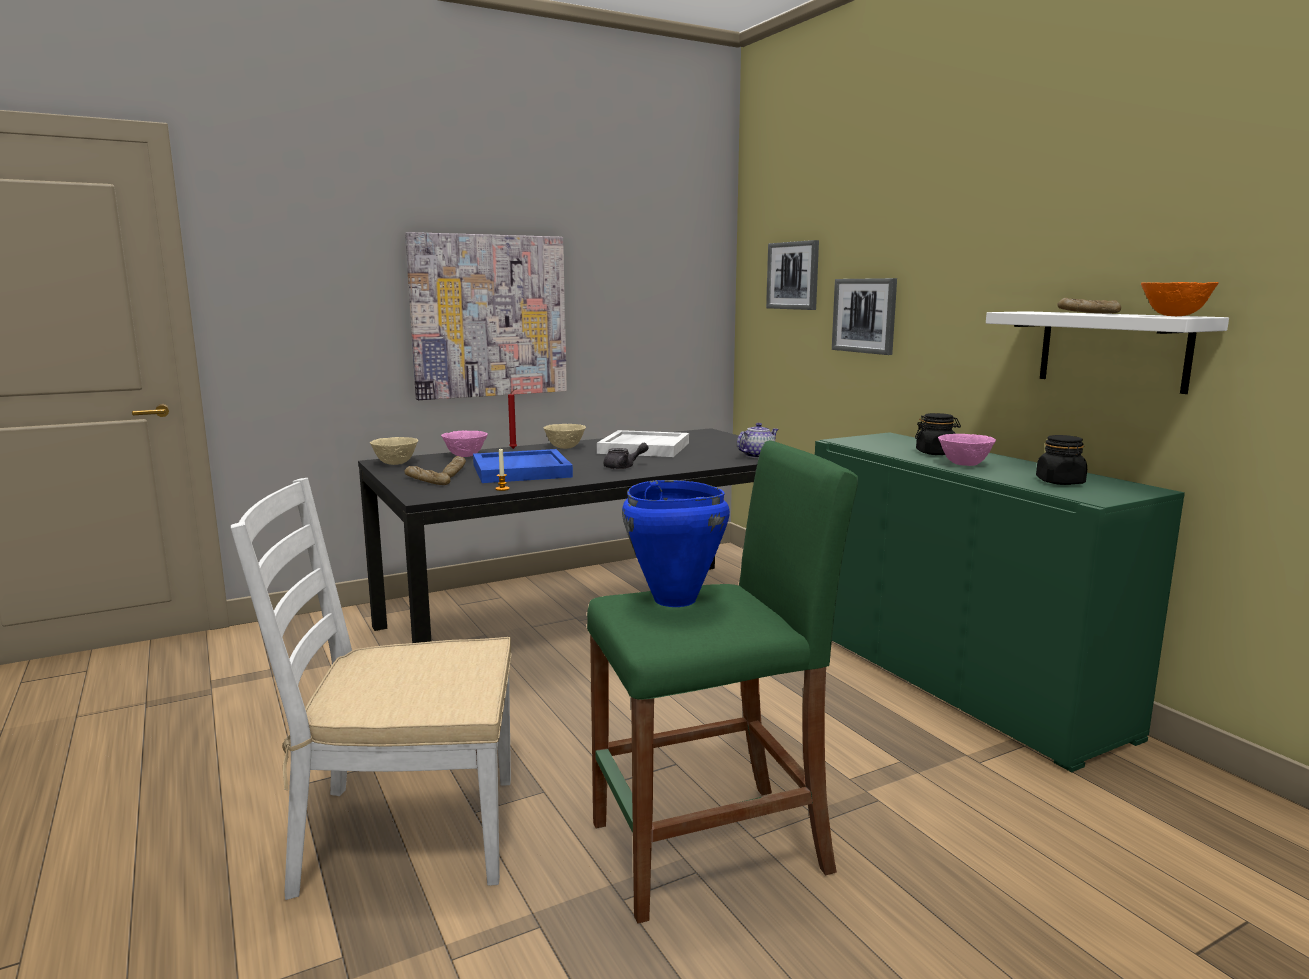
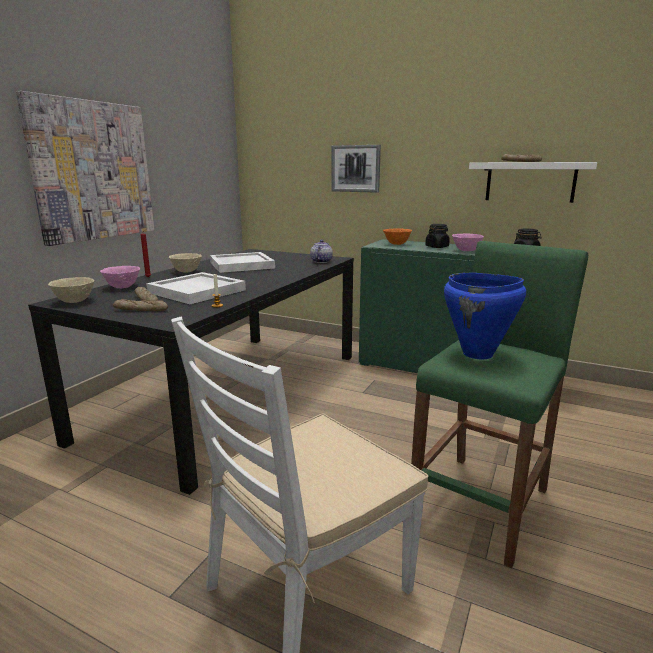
camera: 35 degrees left, 5 degrees up
(522, 471) = (198, 291): blue tray -> white tray
(623, 467) = (261, 278): grey teapot -> none
(793, 275) = (292, 144): picture -> none
(1173, 316) = (579, 161): orange bowl -> orange bowl (396, 244)

